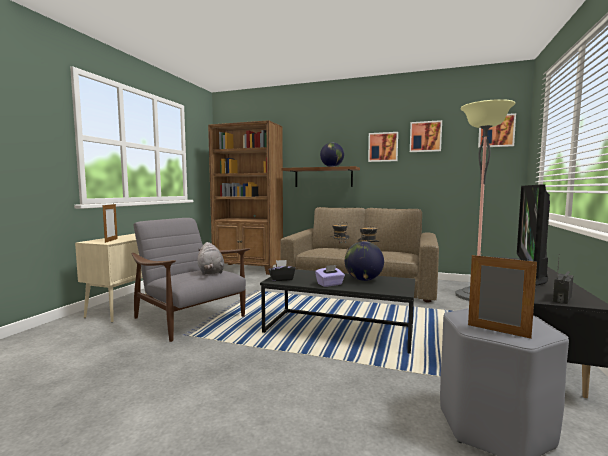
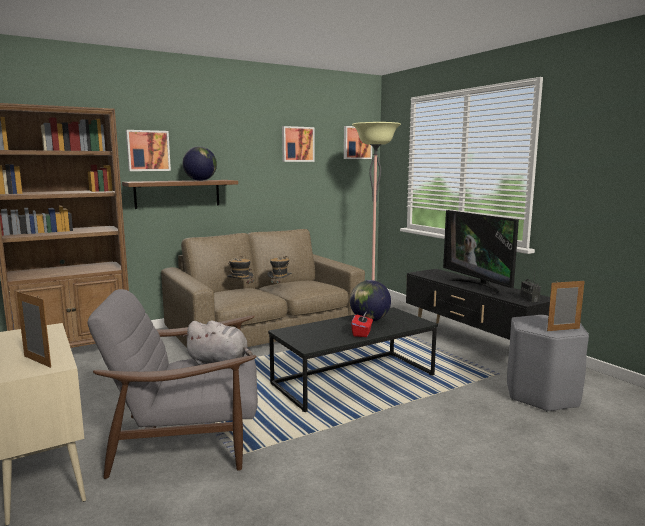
camera: 50 degrees left, 5 degrees up
(281, 279) = (310, 343): black tissue box -> none
(330, 284) = (362, 333): purple tissue box -> red tissue box
(383, 147) = (253, 154): picture -> picture (148, 150)

